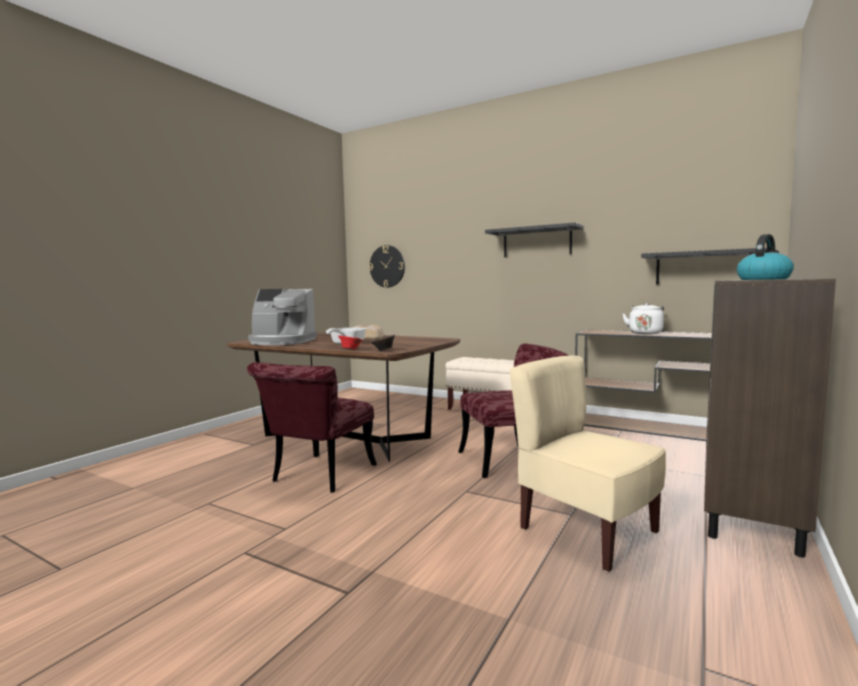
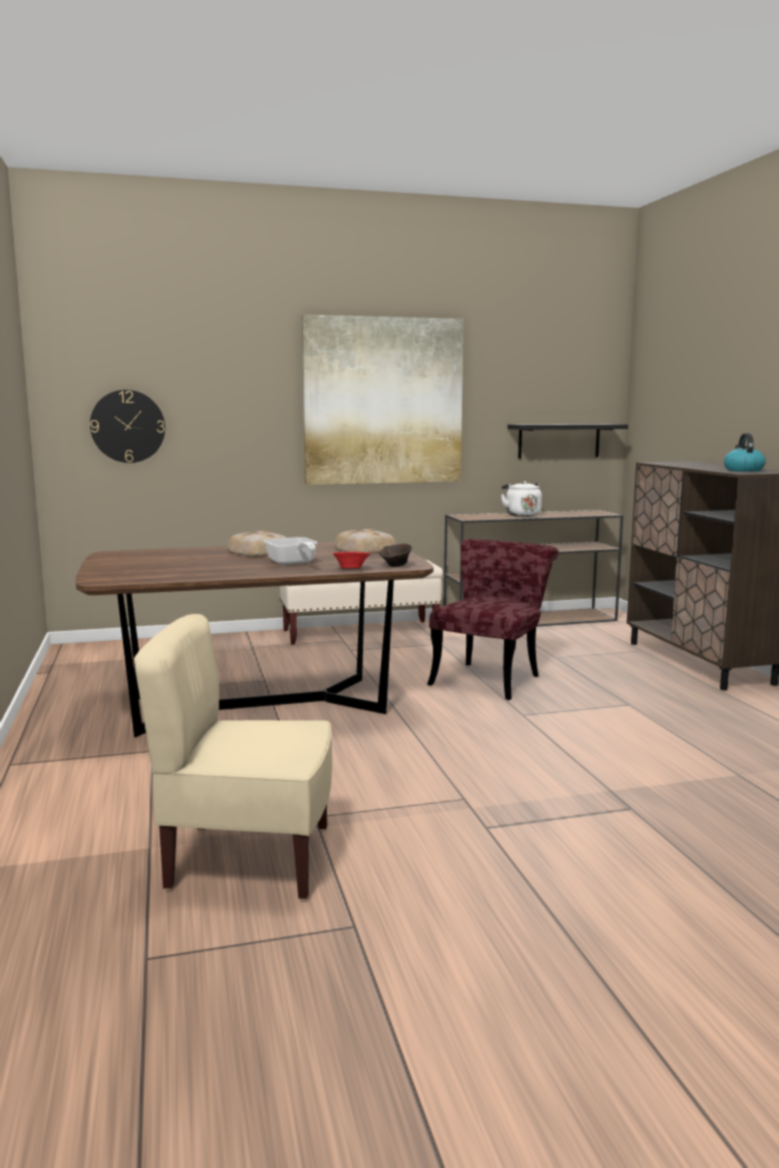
camera: 45 degrees left, 5 degrees up
(281, 342) = (173, 572): coffee machine -> none
(318, 477) = (356, 751): red chair -> none
(419, 341) = (365, 549): none -> bread
(537, 242) = (383, 401): black shelf -> picture
(586, 532) = (663, 712): beige chair -> beige chair (248, 859)

